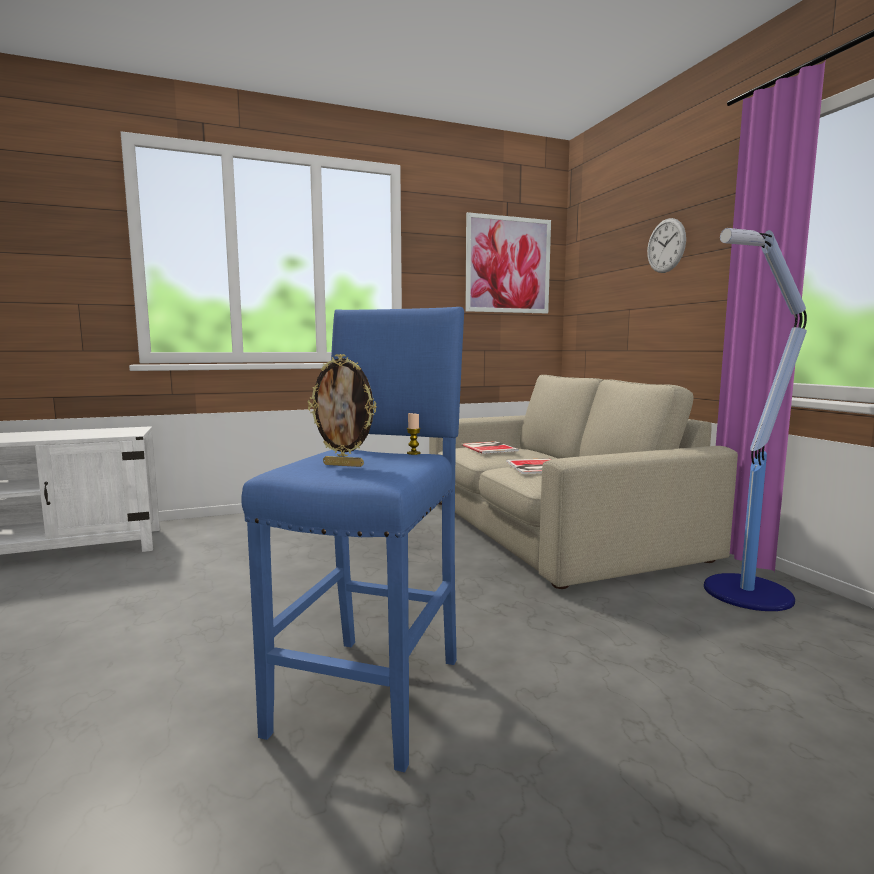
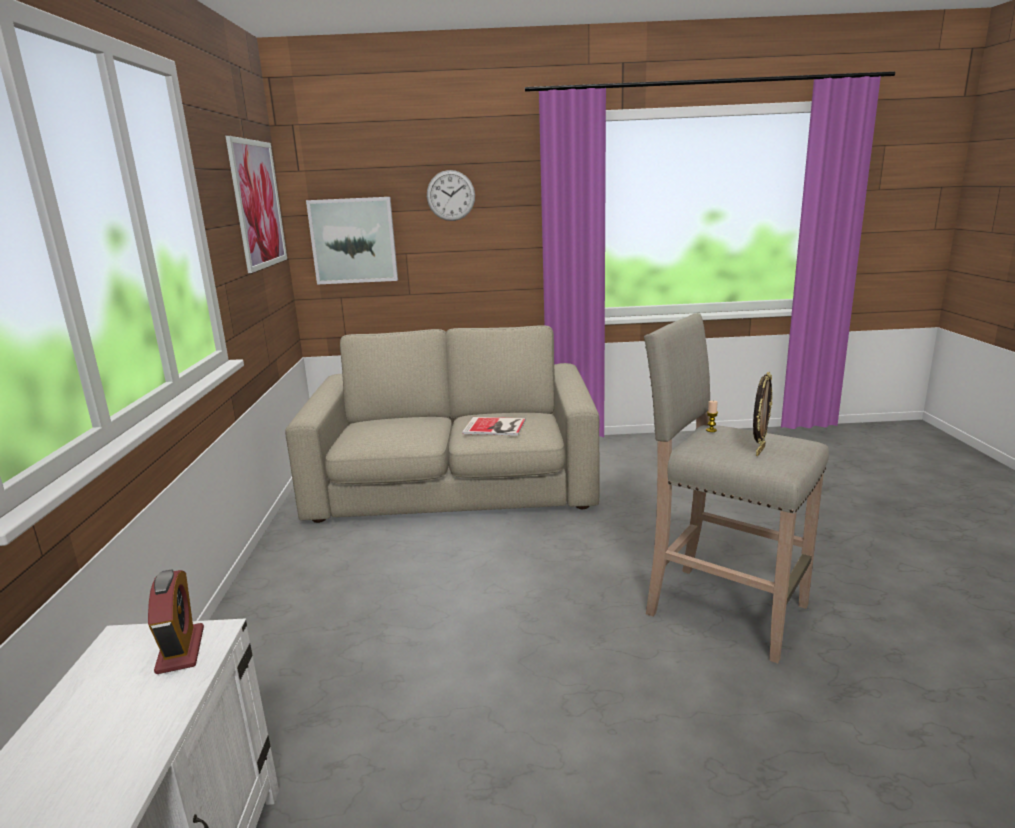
camera: 70 degrees left, 10 degrees up
(119, 433) = (180, 650): none -> alarm clock
(372, 692) = (722, 608): blue stool -> beige stool
(489, 447) = (385, 430): book -> none
(596, 298) = (353, 240): none -> picture
(745, 593) = (620, 454): floor lamp -> none

